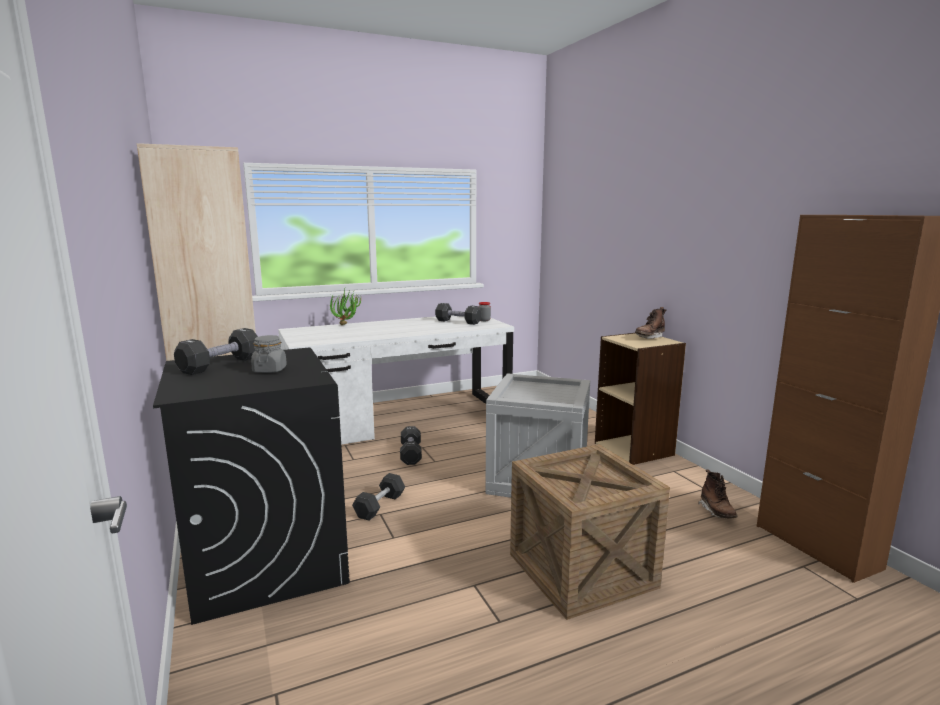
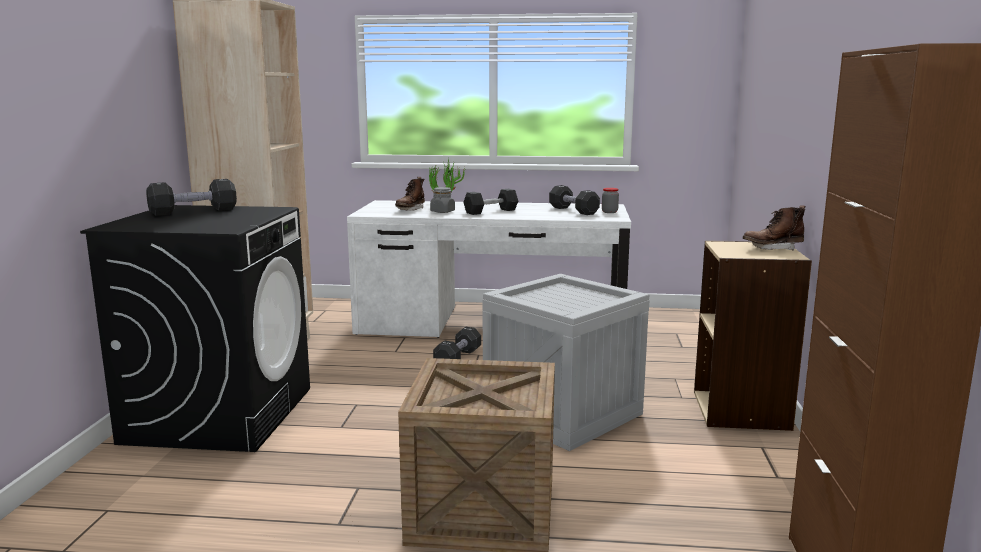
camera: 30 degrees right, 0 degrees up
(269, 370) = (216, 219): grey jar -> grey jar (442, 211)
(380, 506) = (365, 397): grey dumbbell -> grey dumbbell (491, 211)
(717, 512) = (752, 507): brown boot -> brown boot (410, 210)

